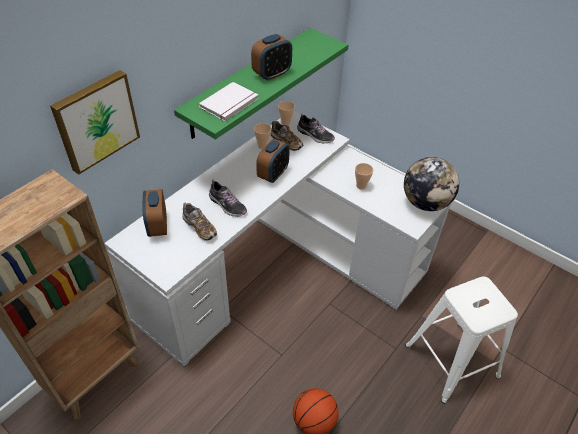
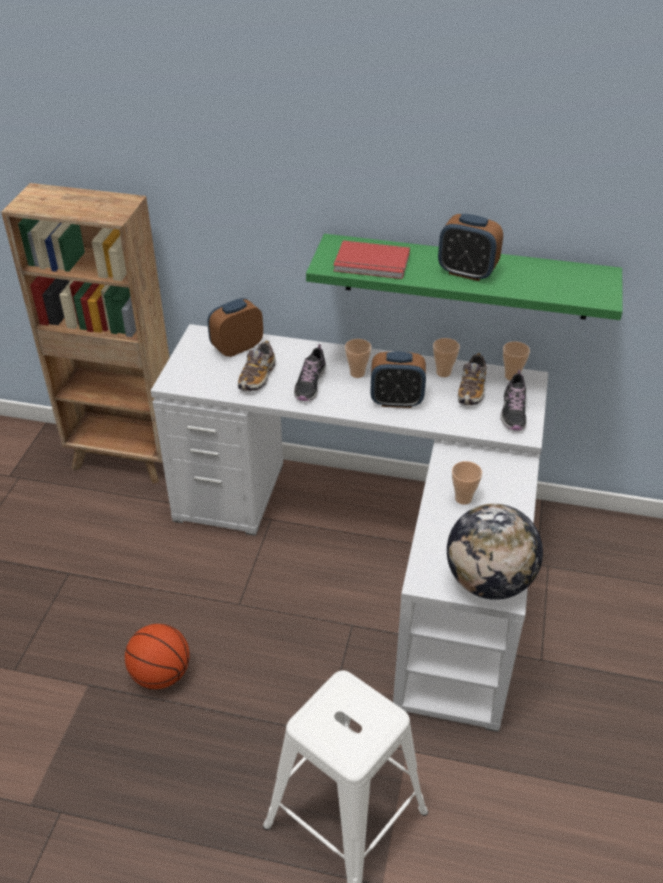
camera: 65 degrees right, 5 degrees down
(96, 120) = (214, 180): picture -> none
(230, 103) = (371, 264): white book -> red book
(234, 180) = (357, 373): none -> cup

